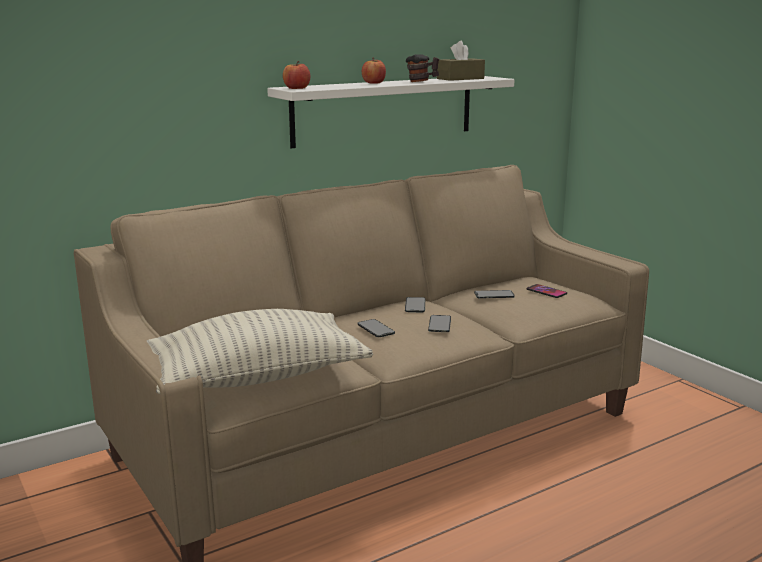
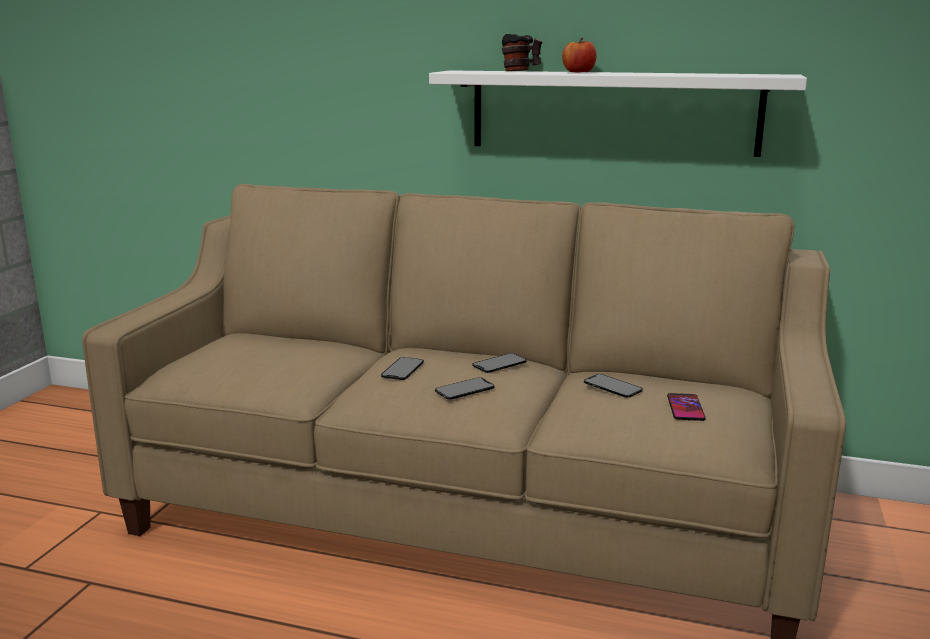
camera: 50 degrees right, 0 degrees up
(256, 377) = (216, 367): pillow -> none
(297, 88) = (457, 71): apple -> none
(422, 81) = (644, 73): mug -> mug (520, 71)
(460, 78) = (724, 74): brown tissue box -> none

